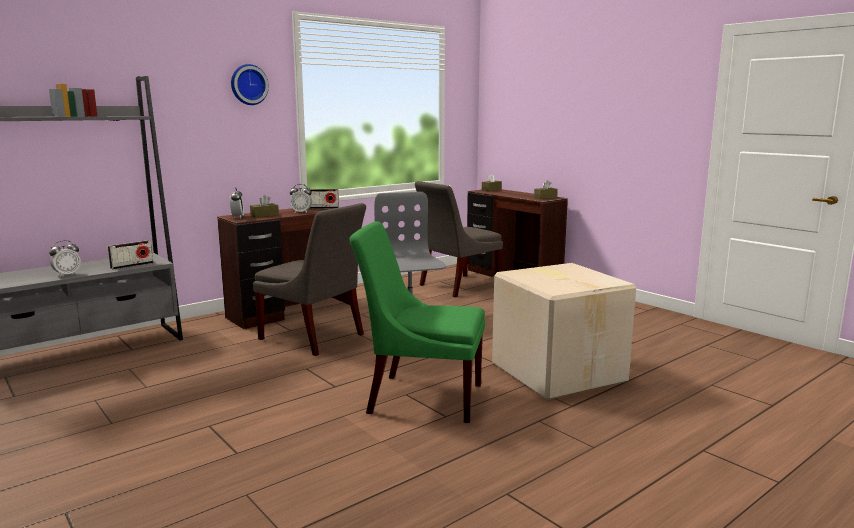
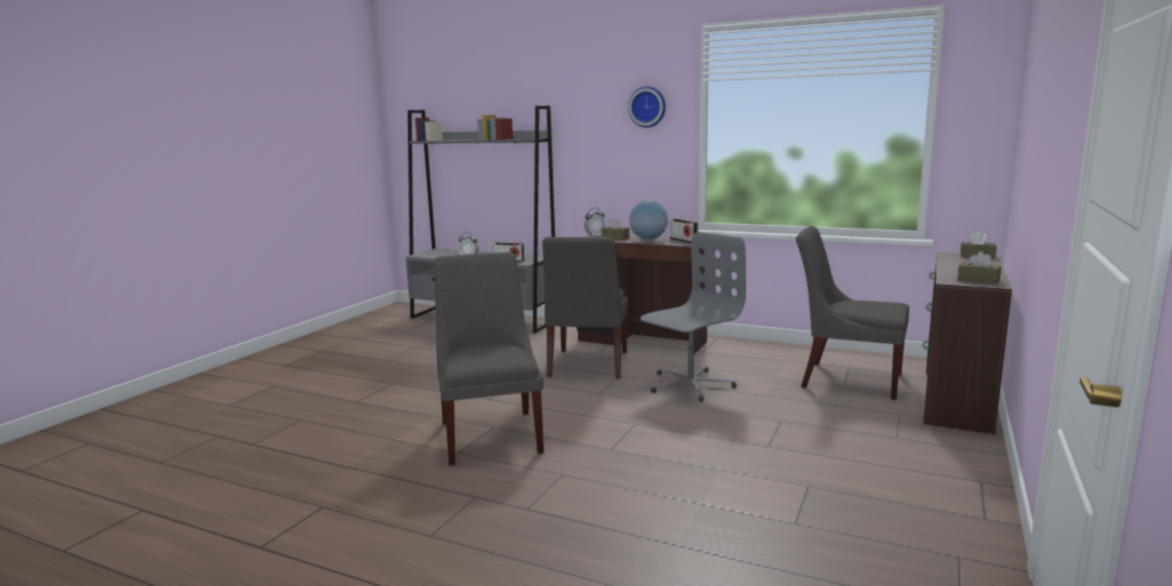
camera: 65 degrees right, 0 degrees up
(301, 212) = (648, 241): alarm clock -> globe
(420, 397) = (491, 434): green chair -> grey chair
(558, 372) = (619, 486): cardboard box -> none

